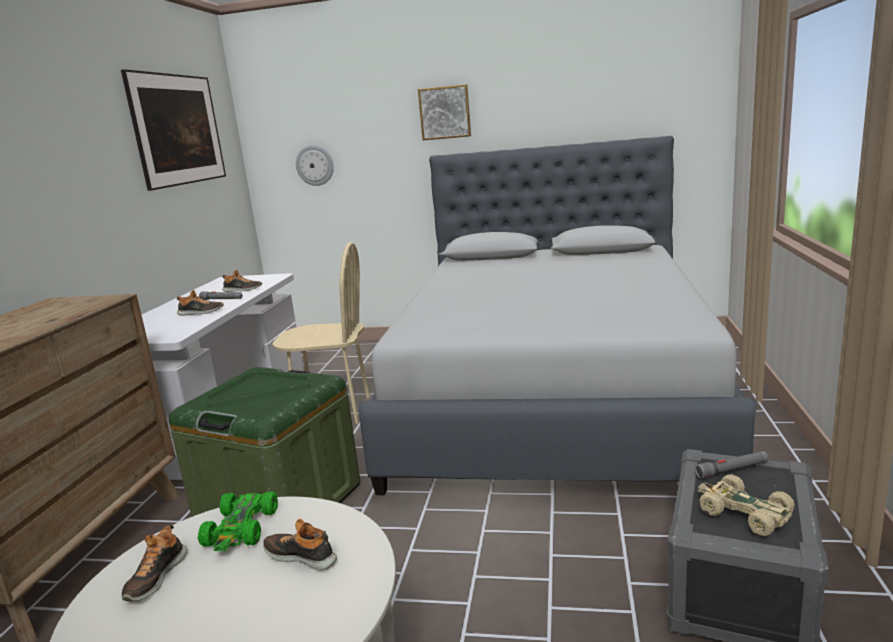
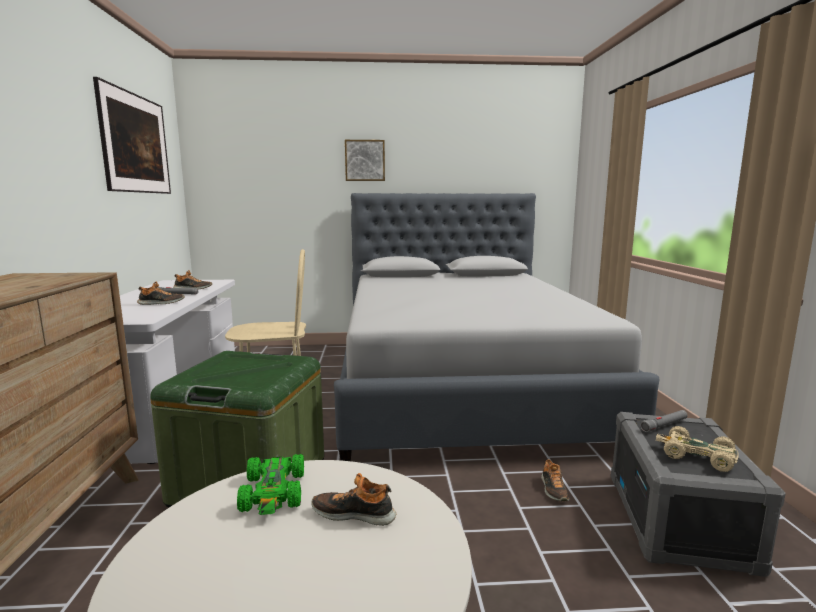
camera: 15 degrees left, 5 degrees down
(155, 577) = (196, 548): shoe -> shoe (553, 490)
(315, 165) = (250, 193): wall clock -> none

